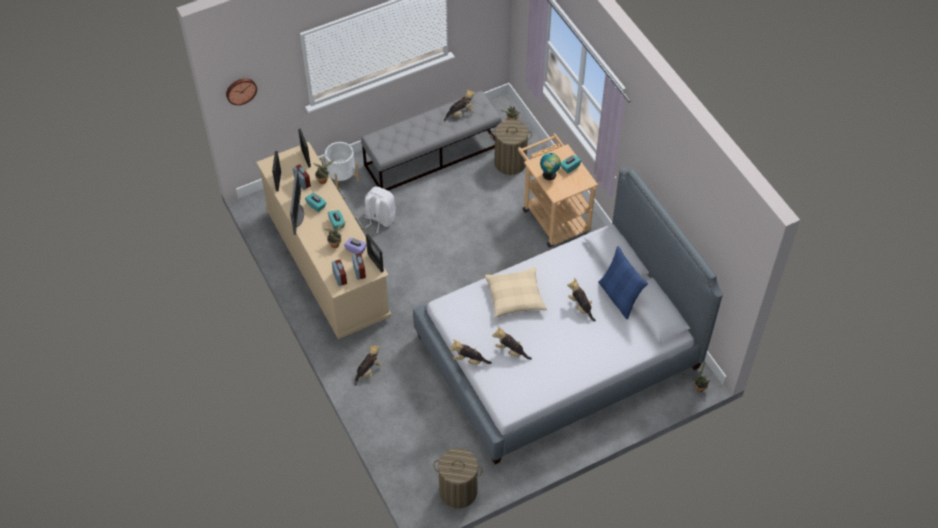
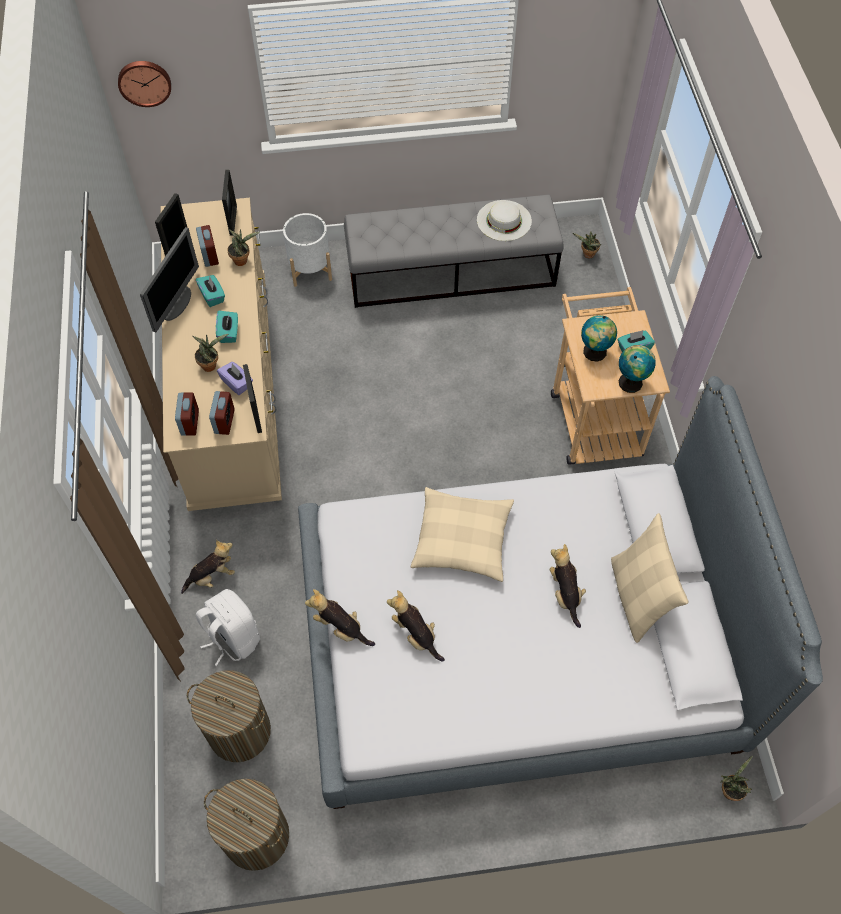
camera: 20 degrees right, 5 degrees up
(379, 219) = (335, 344): white backpack -> white backpack (232, 637)
(460, 114) = (504, 220): plush toy -> white hat
(510, 163) = (560, 316): laundry basket -> laundry basket (239, 731)
(575, 185) = (631, 381): none -> globe
(619, 297) = (637, 597): blue pillow -> beige pillow

